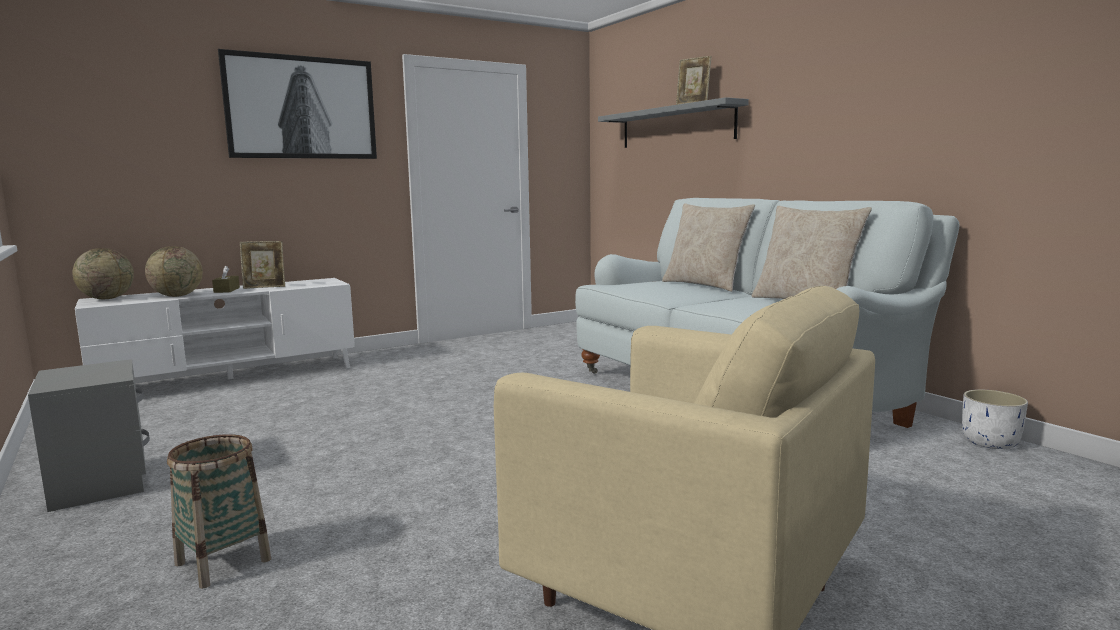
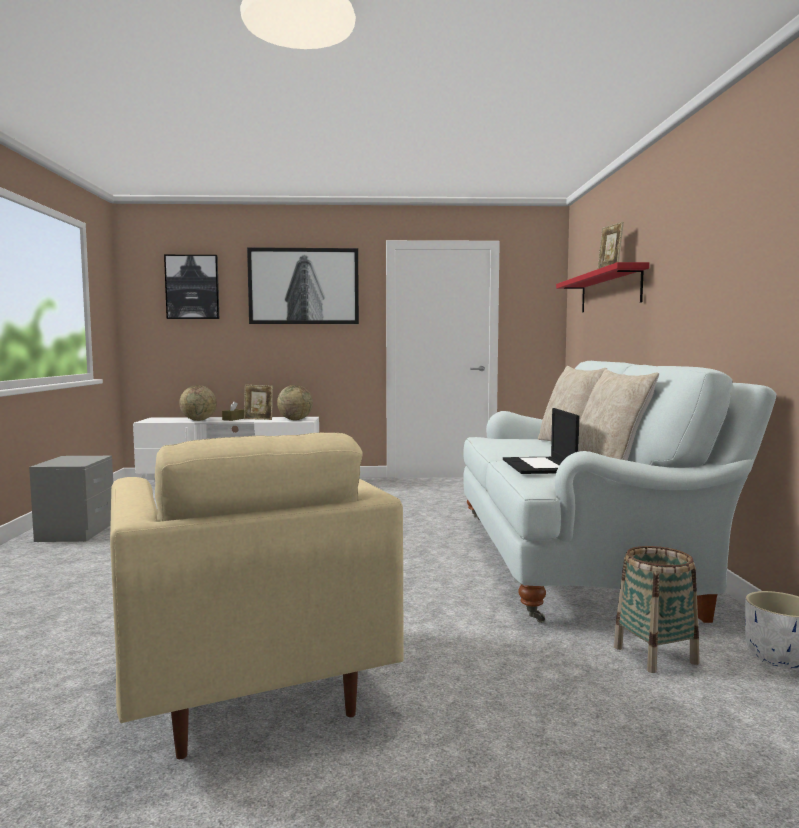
camera: 30 degrees right, 5 degrees down
(107, 298) = (162, 418): globe -> globe (295, 420)
(132, 102) = (192, 287): none -> picture
(223, 562) = (59, 587): basket -> basket (655, 655)
(675, 126) = (609, 291): grey shelf -> red shelf
(756, 306) = (539, 466): none -> laptop

